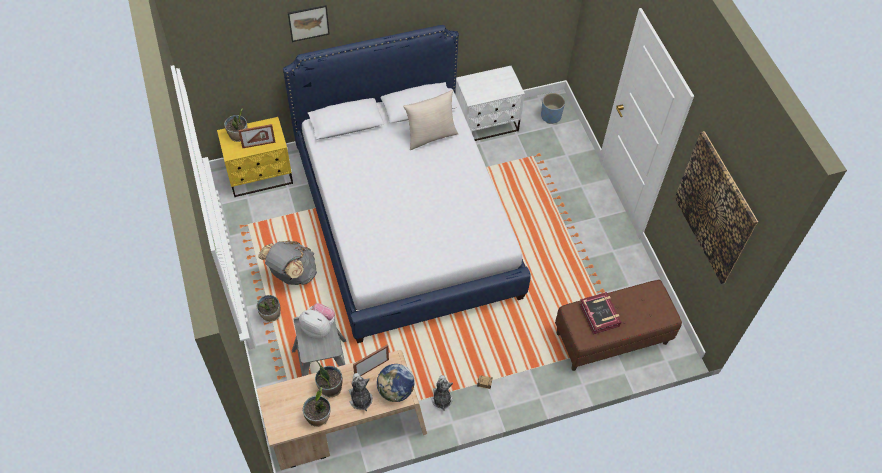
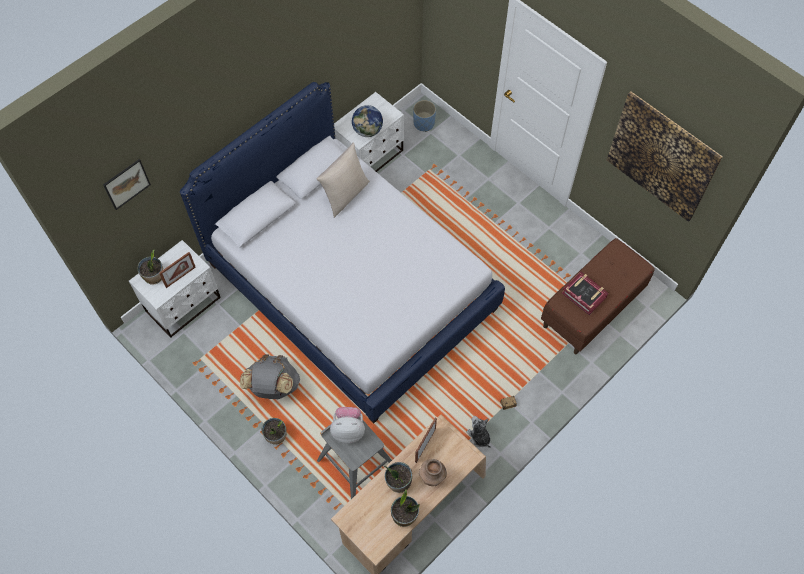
camera: 25 degrees left, 5 degrees up
(260, 176) = (184, 305): yellow nightstand -> white nightstand
(308, 23) = (192, 136): picture -> picture (126, 184)
(360, 398) = (432, 478): plush toy -> brown vase
(396, 390) = (459, 455): globe -> globe (368, 131)

